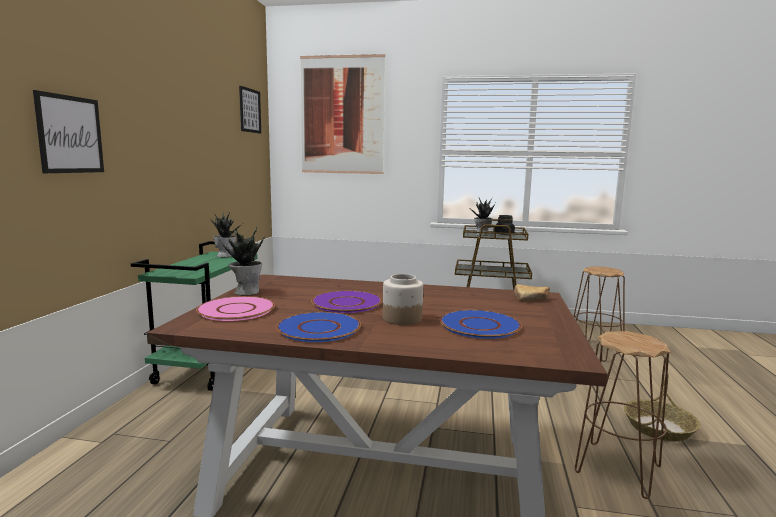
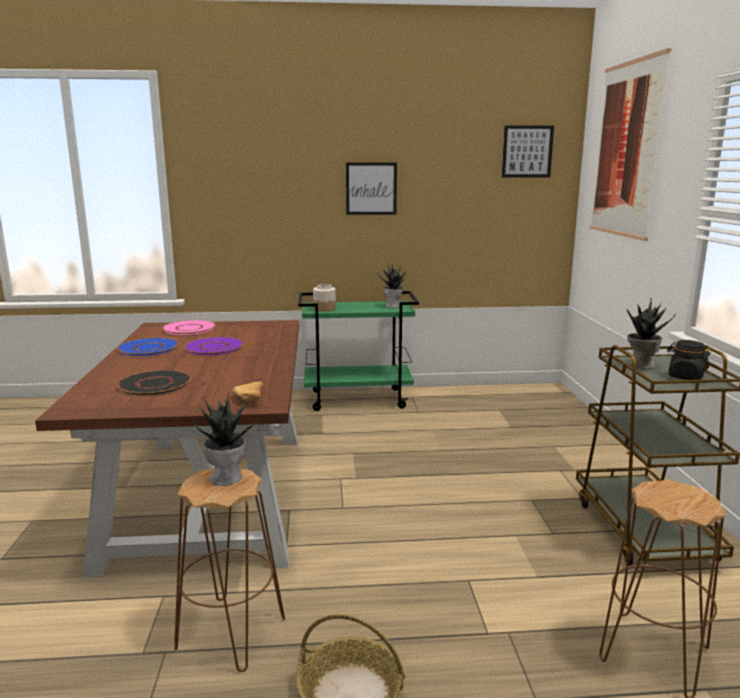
camera: 75 degrees right, 5 degrees up
(70, 134) = (258, 196): picture -> picture (371, 188)
(246, 292) = (238, 324): potted plant -> potted plant (227, 477)
(401, 319) = (172, 363): jar -> jar (324, 309)
(479, 325) = (155, 384): blue plate -> black plate

